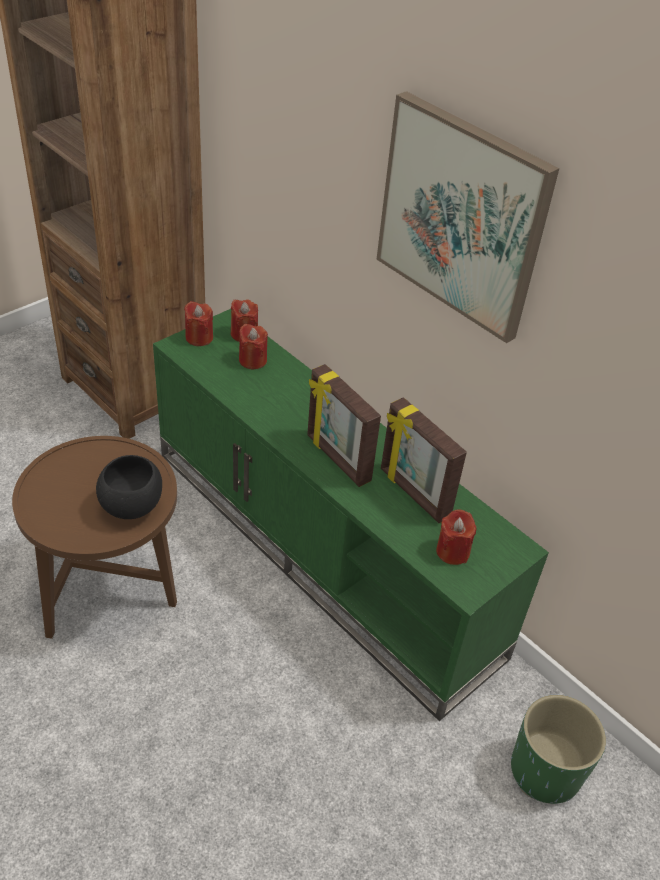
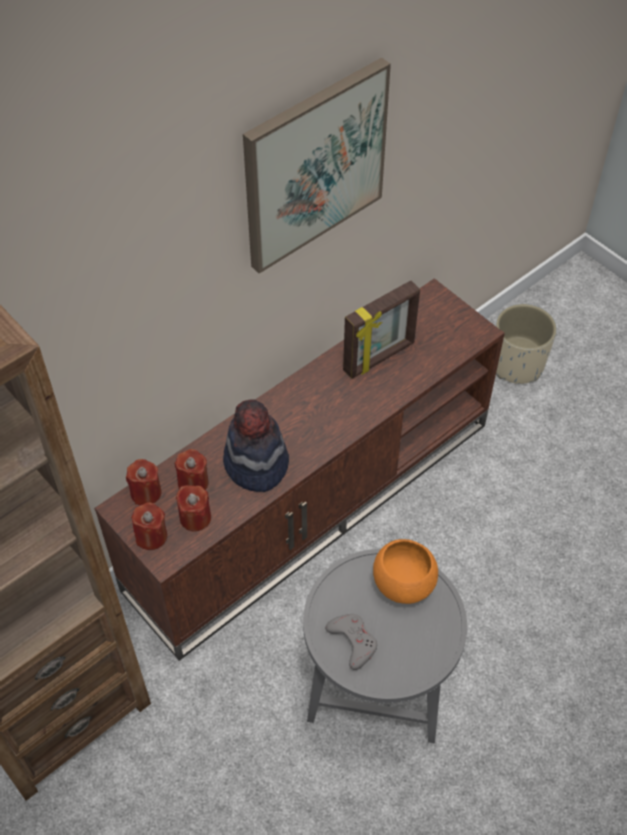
camera: 85 degrees left, 10 degrees up
(78, 467) = (353, 641): none -> grey game controller
(111, 593) = (376, 688): brown side table -> grey side table
(133, 506) = (403, 583): black bowl -> orange bowl
(272, 398) = (256, 464): none -> hat
(324, 549) = (312, 501): green tv stand -> brown tv stand
(337, 459) = (340, 411): picture frame -> none
(452, 551) = (442, 337): red candle -> red candle (195, 518)
(546, 771) = (517, 364): green planter -> beige planter

